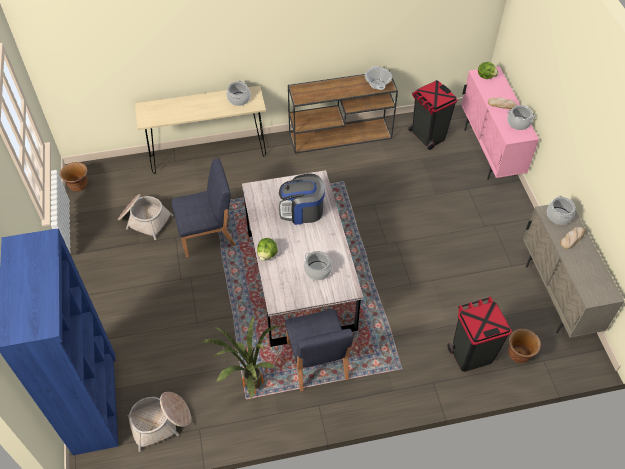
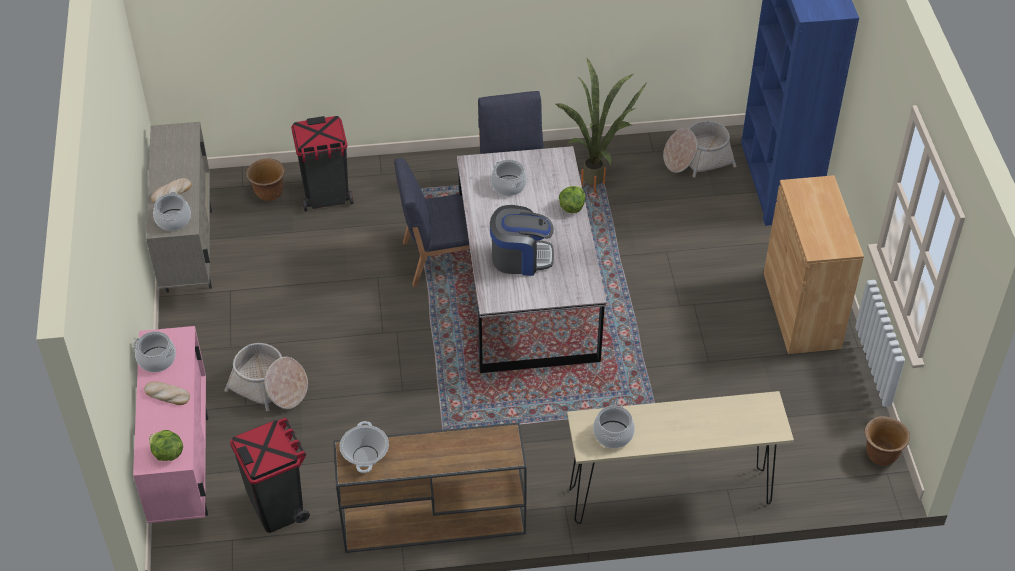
camera: 175 degrees left, 5 degrees down
(103, 279) = (801, 310): none -> brown cabinet
(144, 220) = (760, 390): basket -> basket (269, 387)
(207, 234) = (661, 362): blue chair -> blue chair (440, 258)

